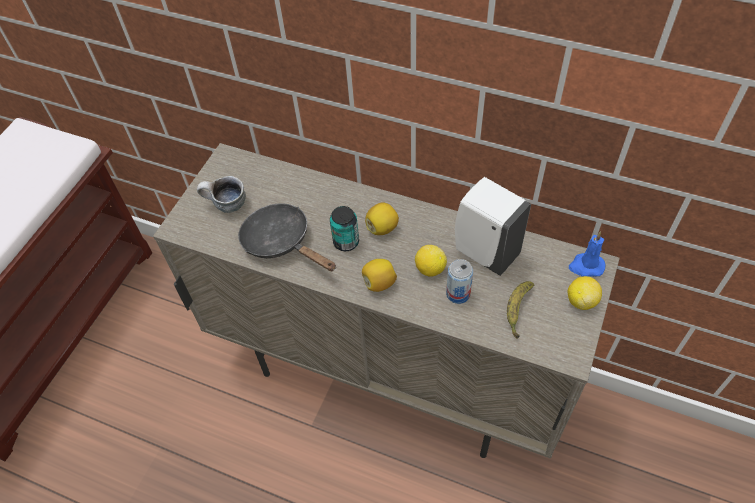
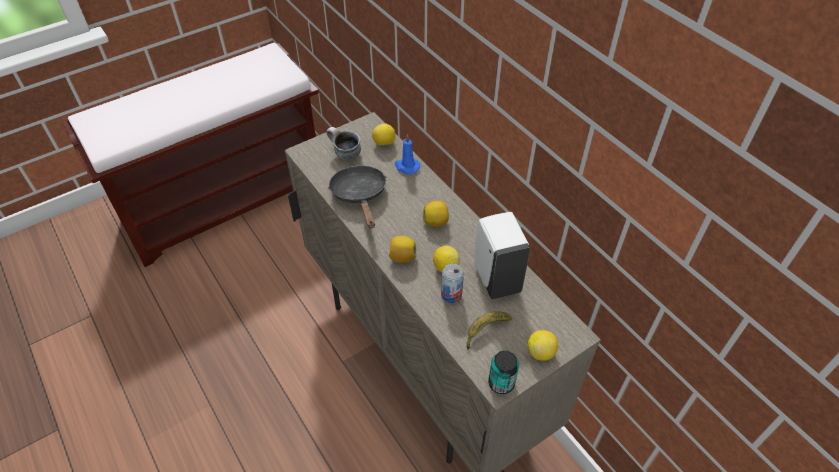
camera: 30 degrees right, 5 degrees down
(260, 172) = (384, 143): none -> lemon
(346, 242) = (402, 218): can -> can (501, 383)
(586, 266) = (566, 330): blue candle -> blue candle (406, 166)

